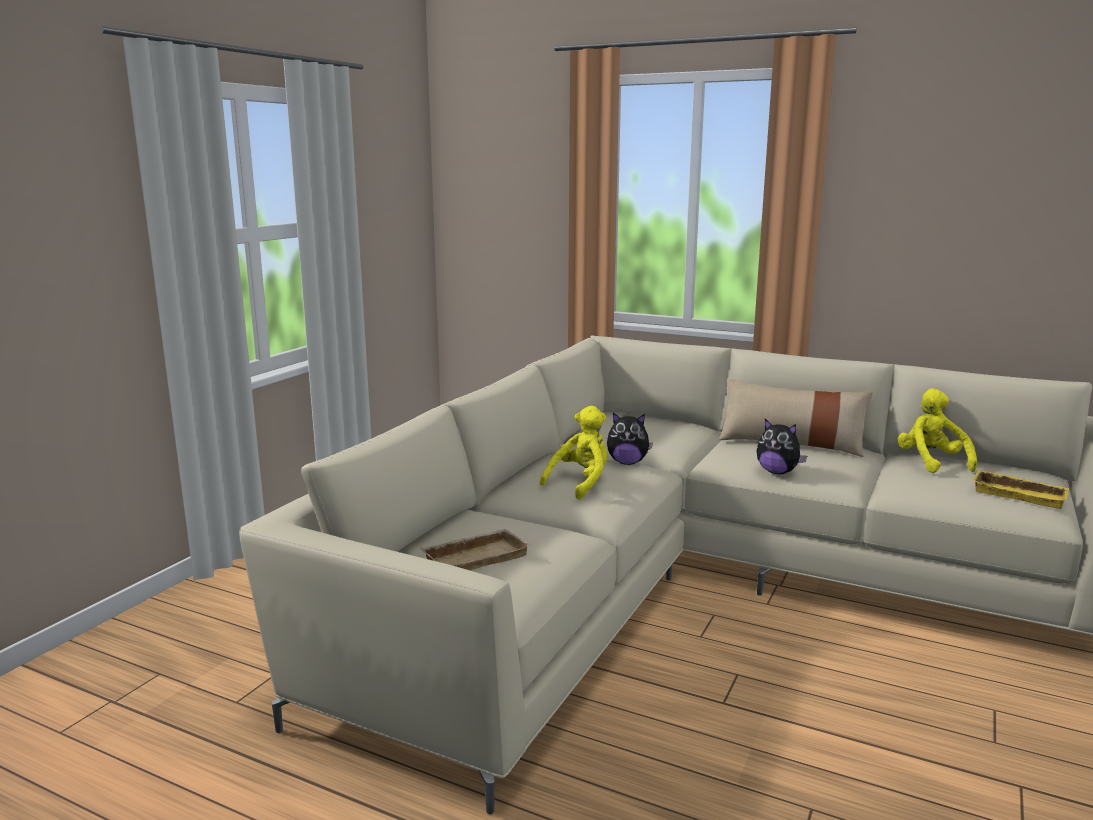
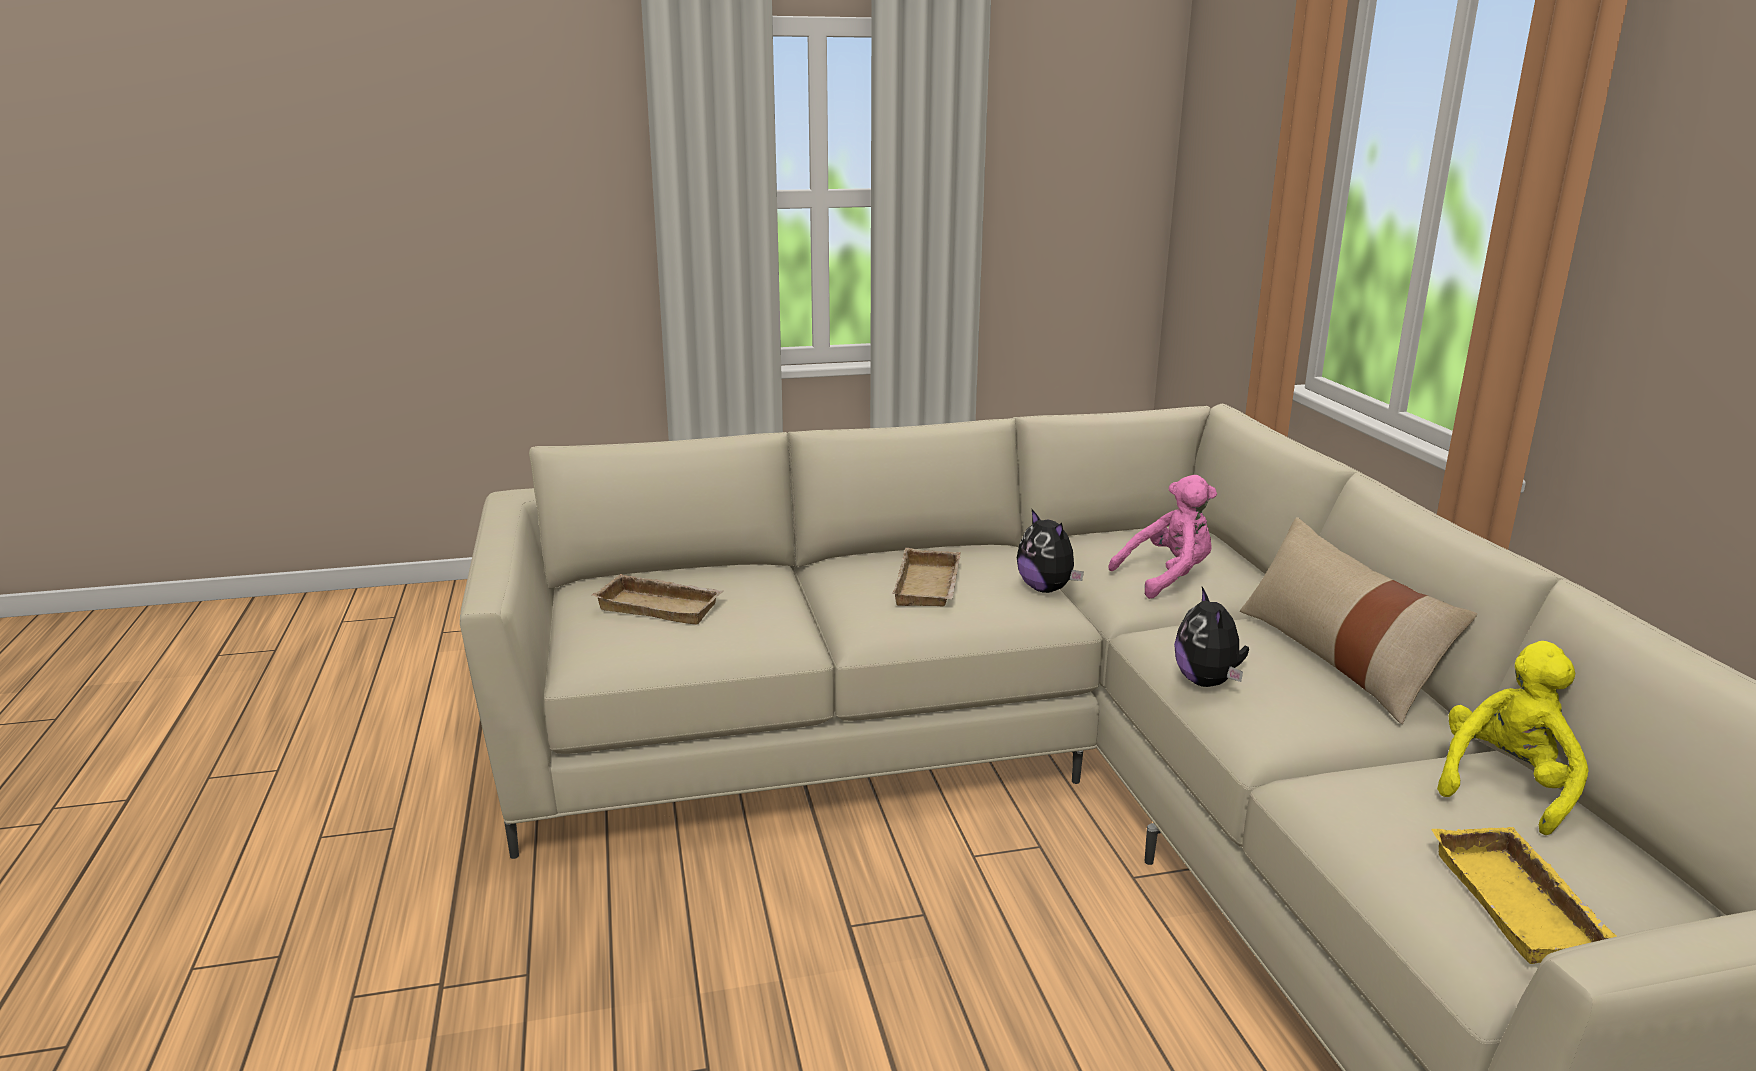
camera: 50 degrees right, 5 degrees up
(580, 483) = (930, 587): yellow plush toy -> beige tray
(658, 438) = (1167, 578): none -> pink plush toy

